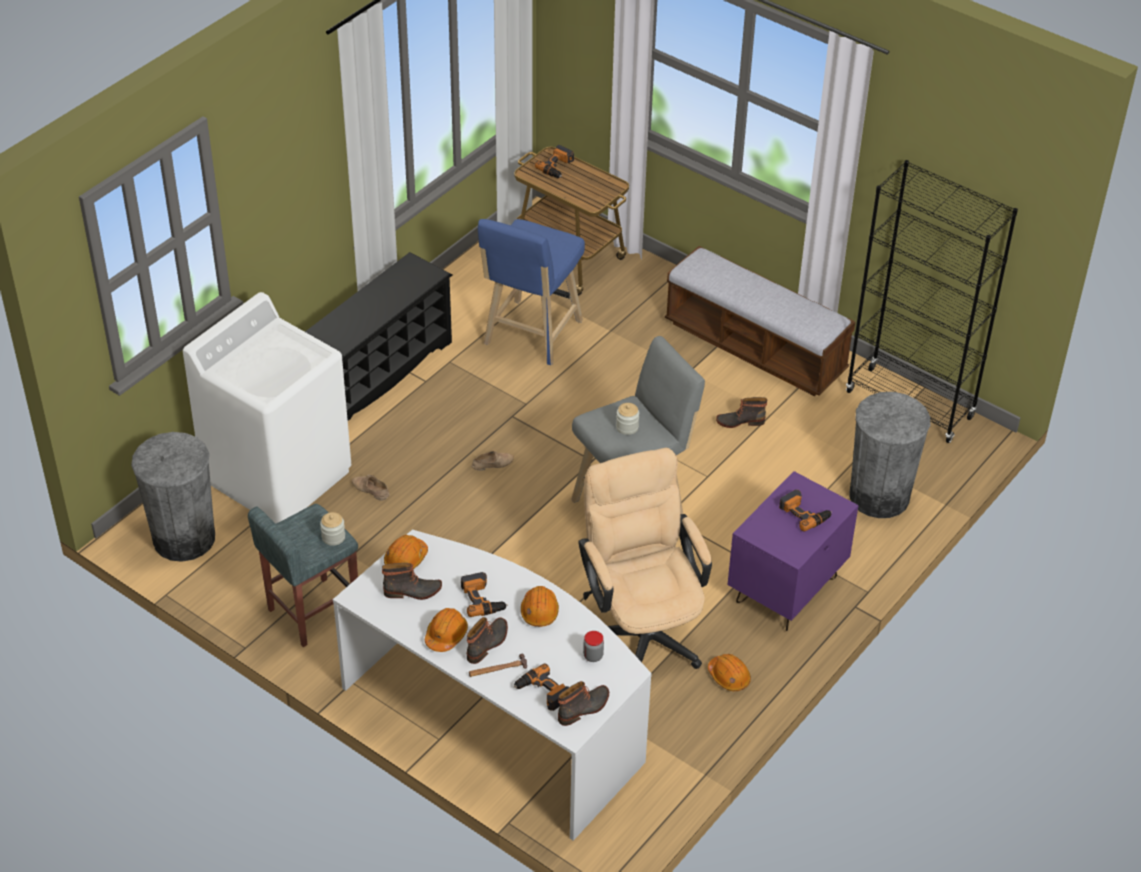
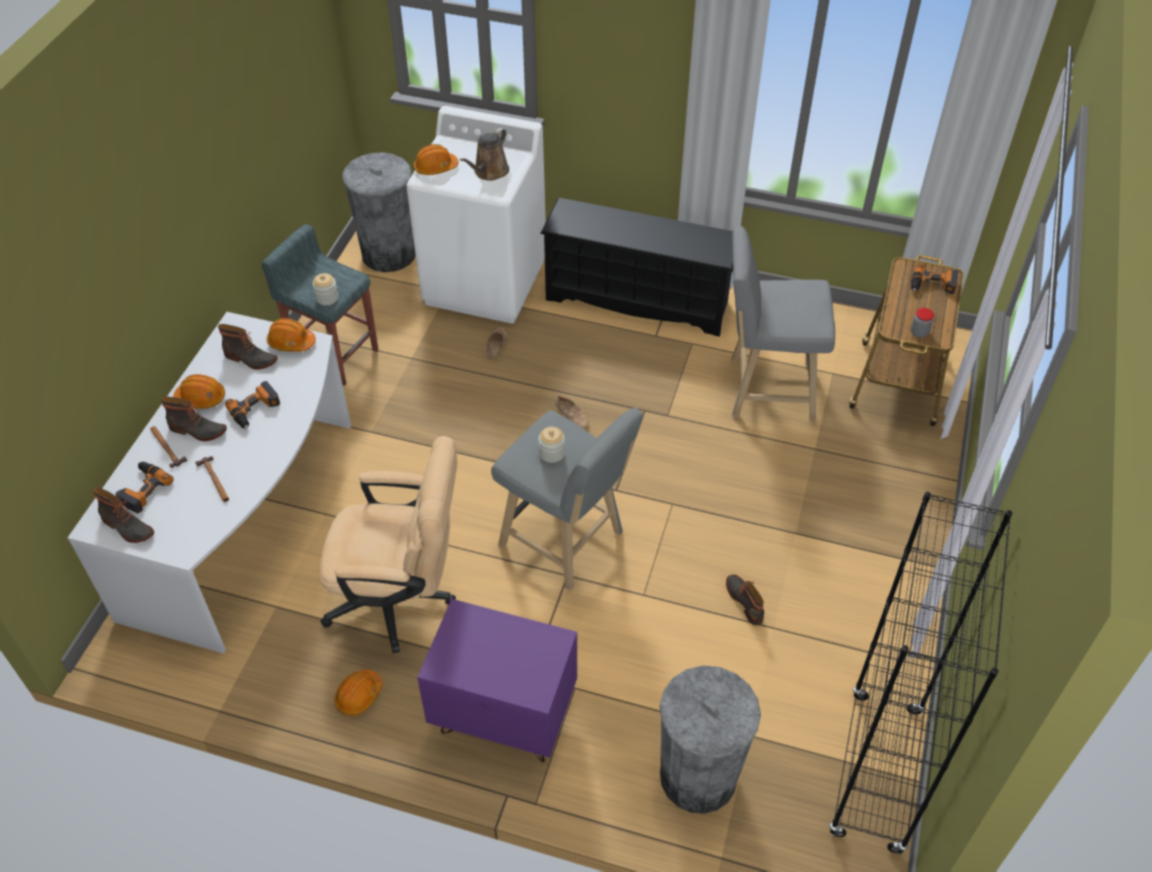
camera: 70 degrees right, 5 degrees up
(288, 352) = (489, 172): none -> brown watering can
(412, 592) = (250, 359): boot -> boot turned 45 degrees counterclockwise
(530, 336) = (765, 389): blue stool -> grey stool
(539, 611) = (251, 456): orange hard hat -> orange hard hat (435, 168)
(557, 640) = (214, 481): none -> hammer
(593, 656) = (200, 515): jar -> jar (919, 333)
(642, 628) = (401, 599): beige office chair -> beige office chair turned 45 degrees clockwise
(755, 348) = (873, 583): bench -> none
(804, 513) = (510, 660): power drill -> none

